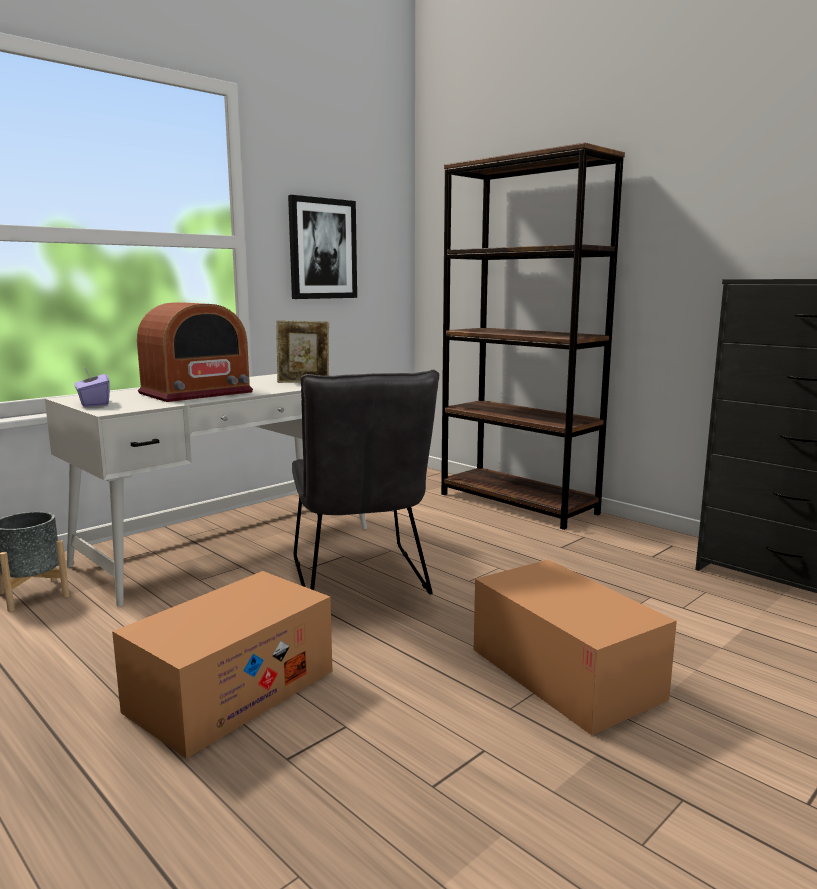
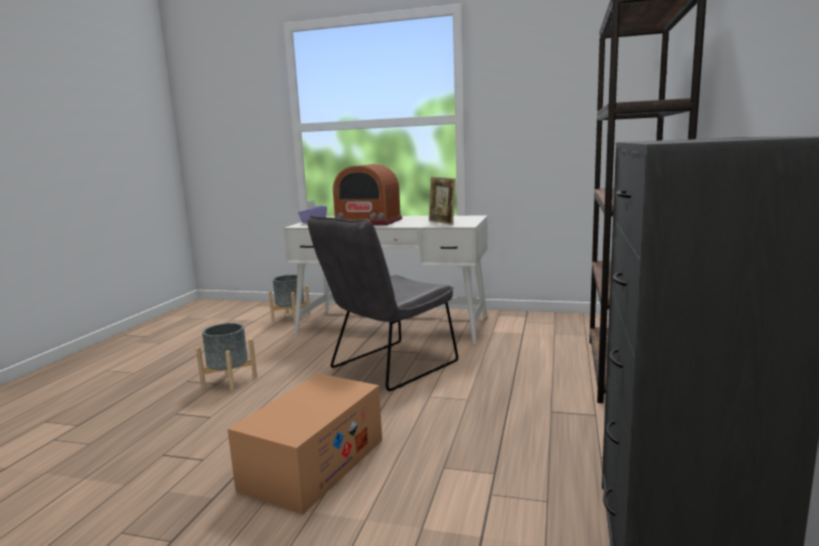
camera: 60 degrees right, 0 degrees up
(231, 691) = (229, 382): cardboard box -> grey planter
(322, 249) = (537, 117): picture -> none

